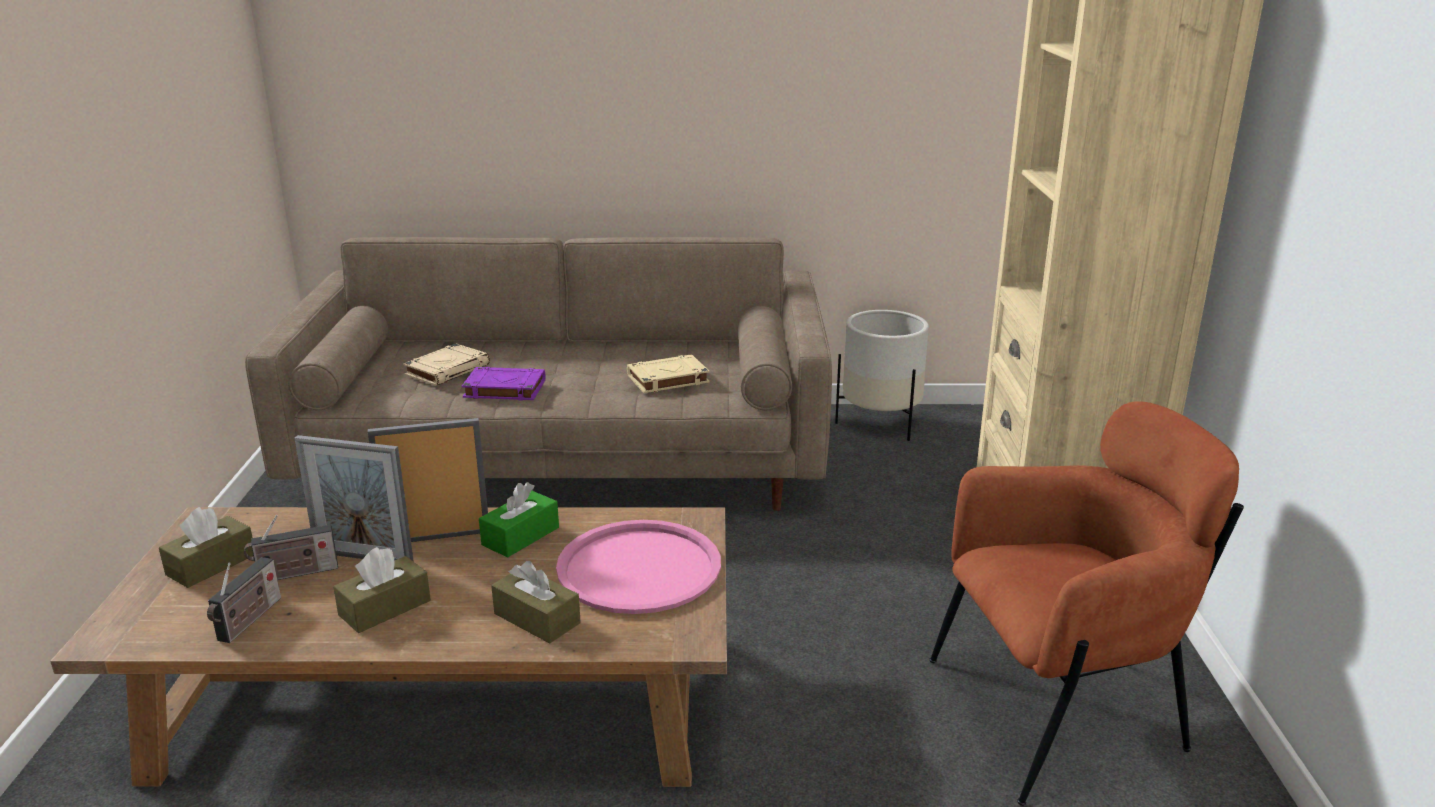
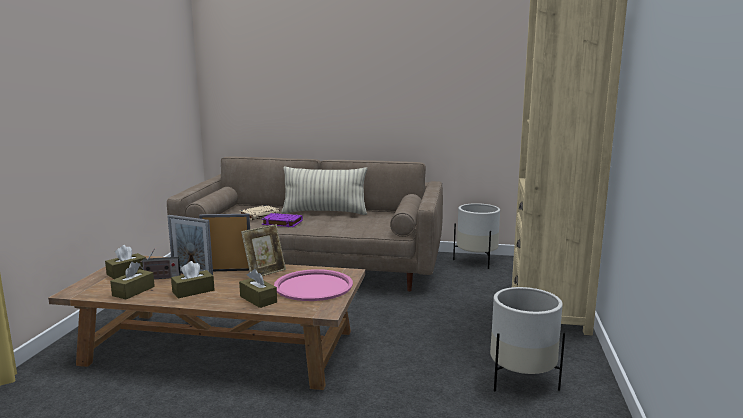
camera: 10 degrees right, 10 degrees down
(248, 621) = (133, 291): radio -> brown tissue box
(520, 536) = (265, 272): green tissue box -> picture frame
(582, 352) = (325, 212): none -> pillow
(667, 379) = (360, 223): beige book -> none
(1059, 714) = (521, 380): brown armchair -> white planter

